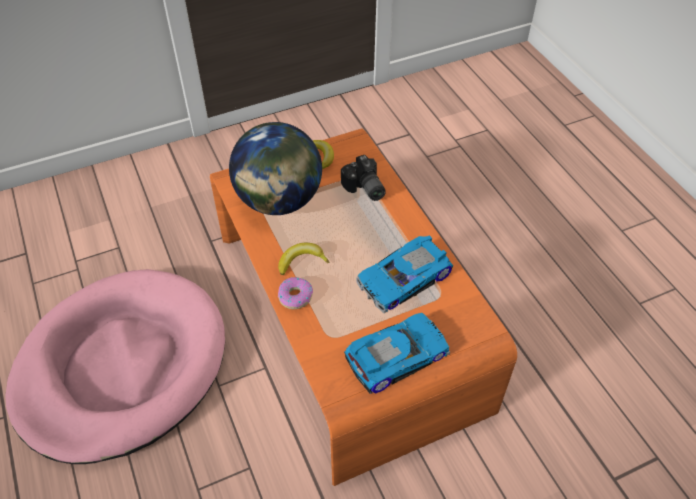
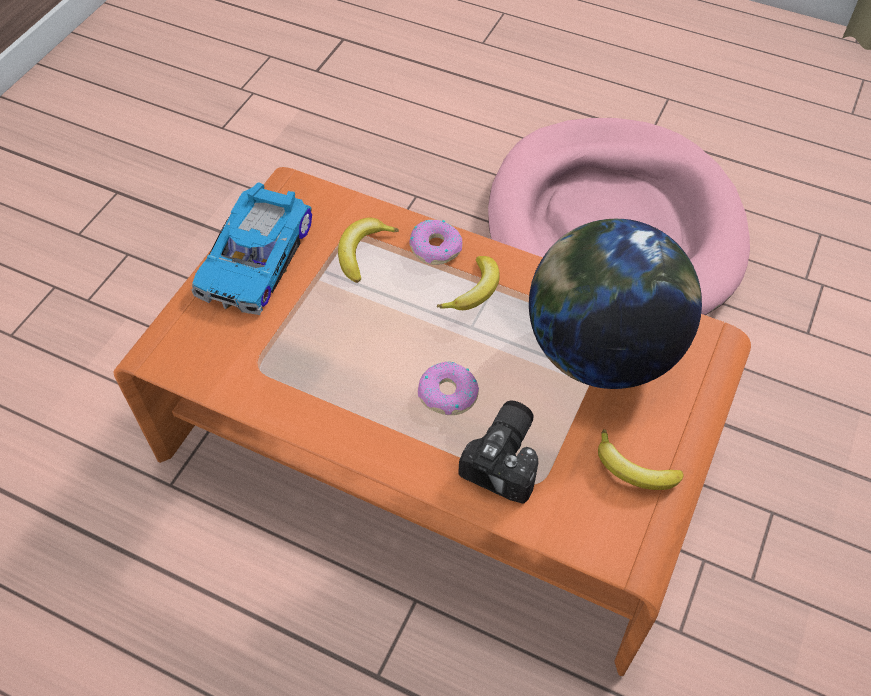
camera: 140 degrees right, 5 degrees up
(335, 320) = (362, 252): none -> banana
(363, 226) = (448, 394): none -> donut
(364, 189) = (508, 458): camera -> camera turned 90 degrees clockwise
(405, 280) = (320, 354): toy car -> none

